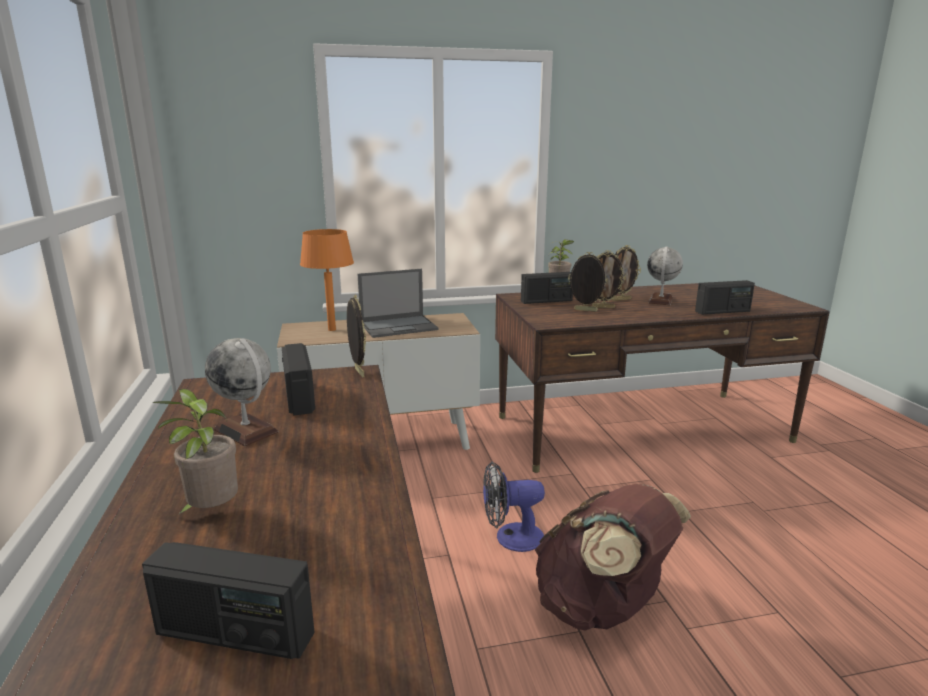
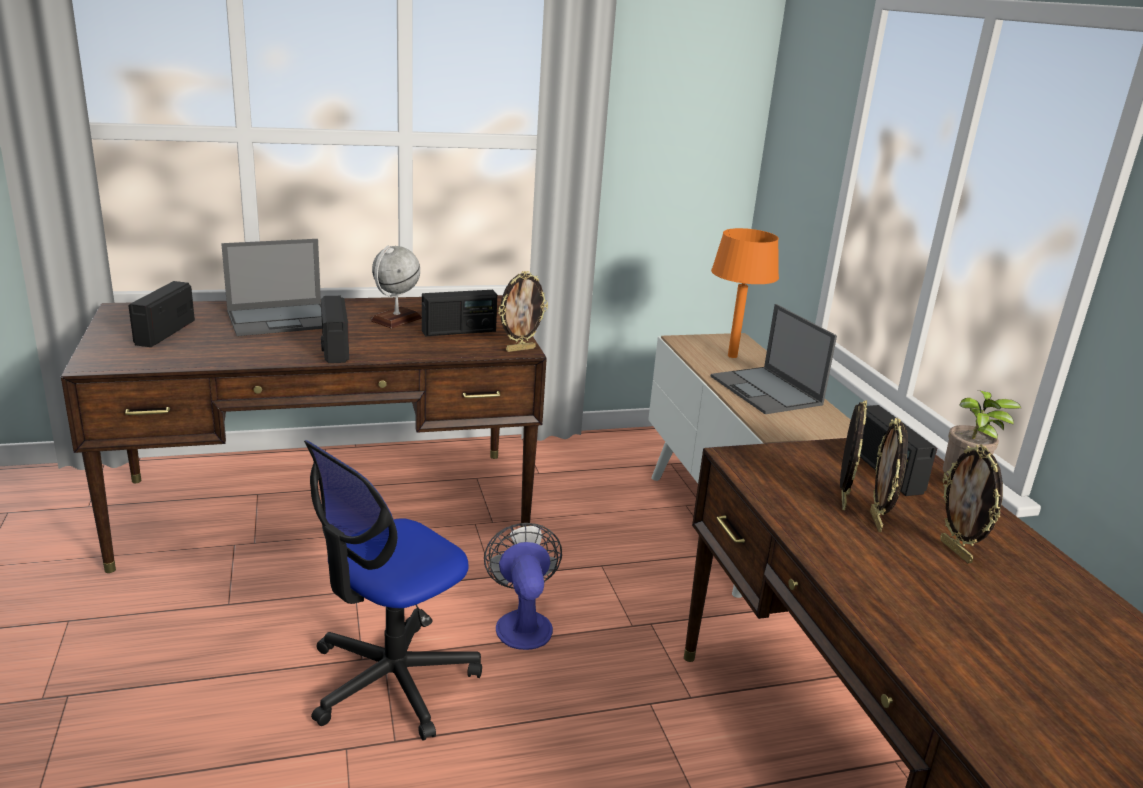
camera: 85 degrees right, 5 degrees up
(211, 512) = (282, 319): potted plant -> laptop
(601, 608) = (392, 680): brown backpack -> office chair
(660, 300) = (990, 603): globe -> none
(722, 311) = (941, 676): radio -> radio (334, 348)

